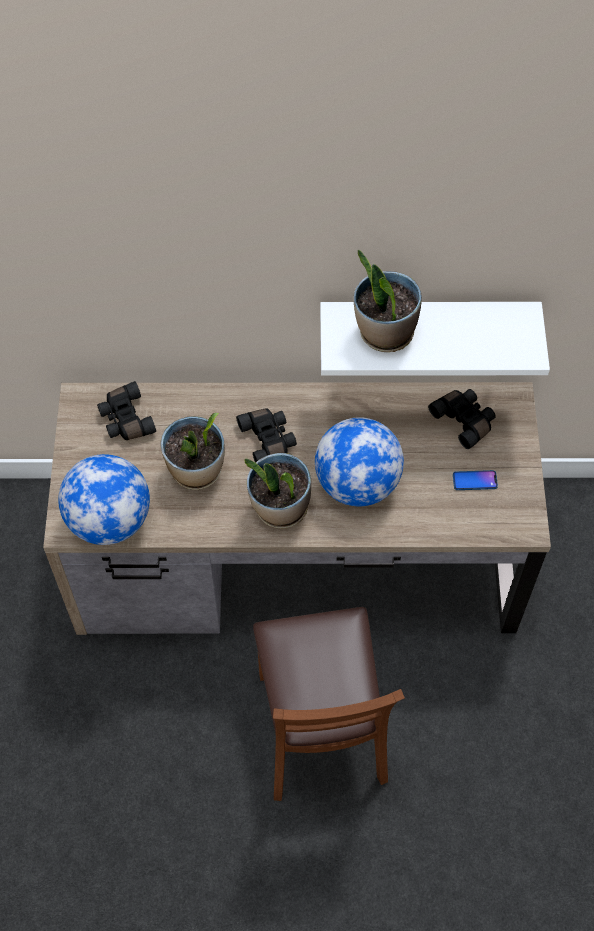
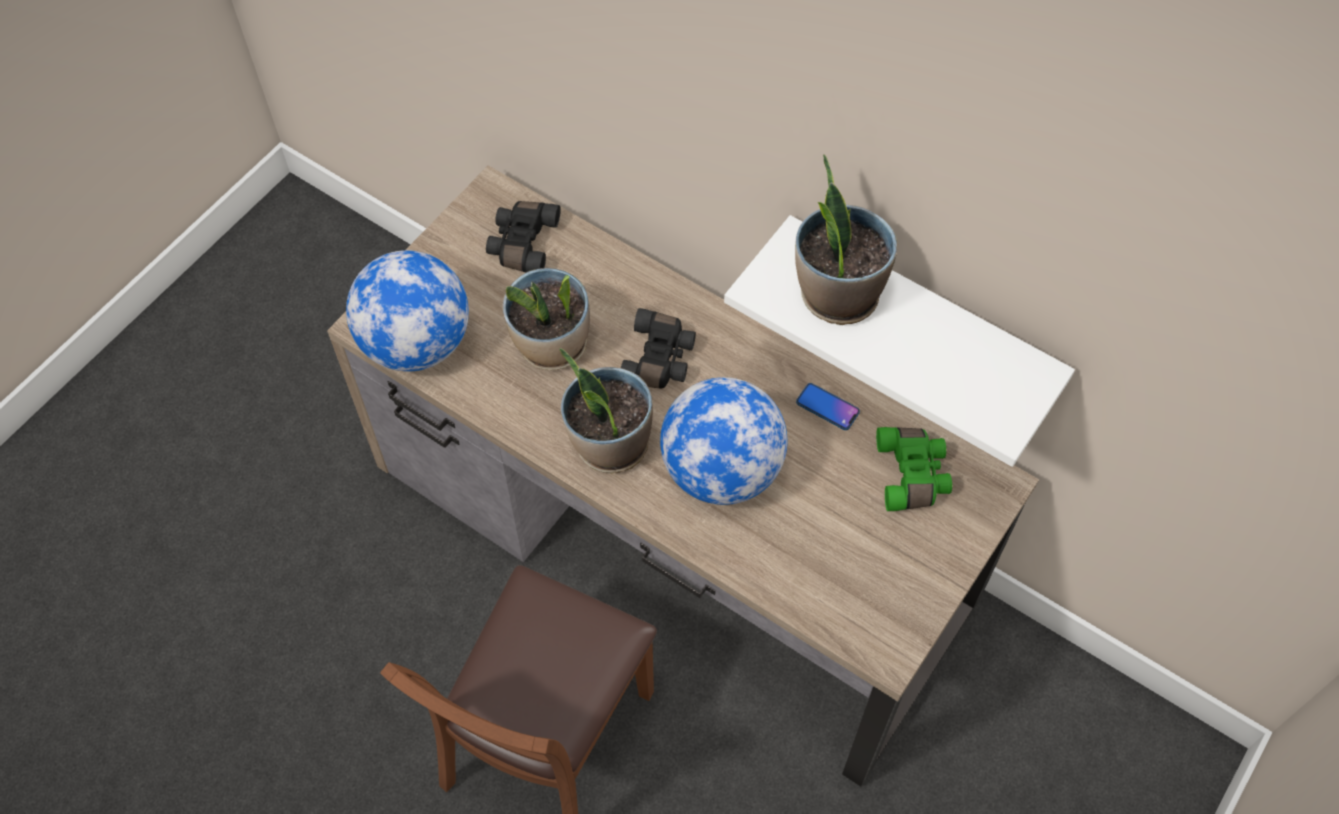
camera: 35 degrees right, 0 degrees up
(464, 420) = (913, 474): black binoculars -> green binoculars
(474, 481) = (867, 555): phone -> phone (827, 407)

